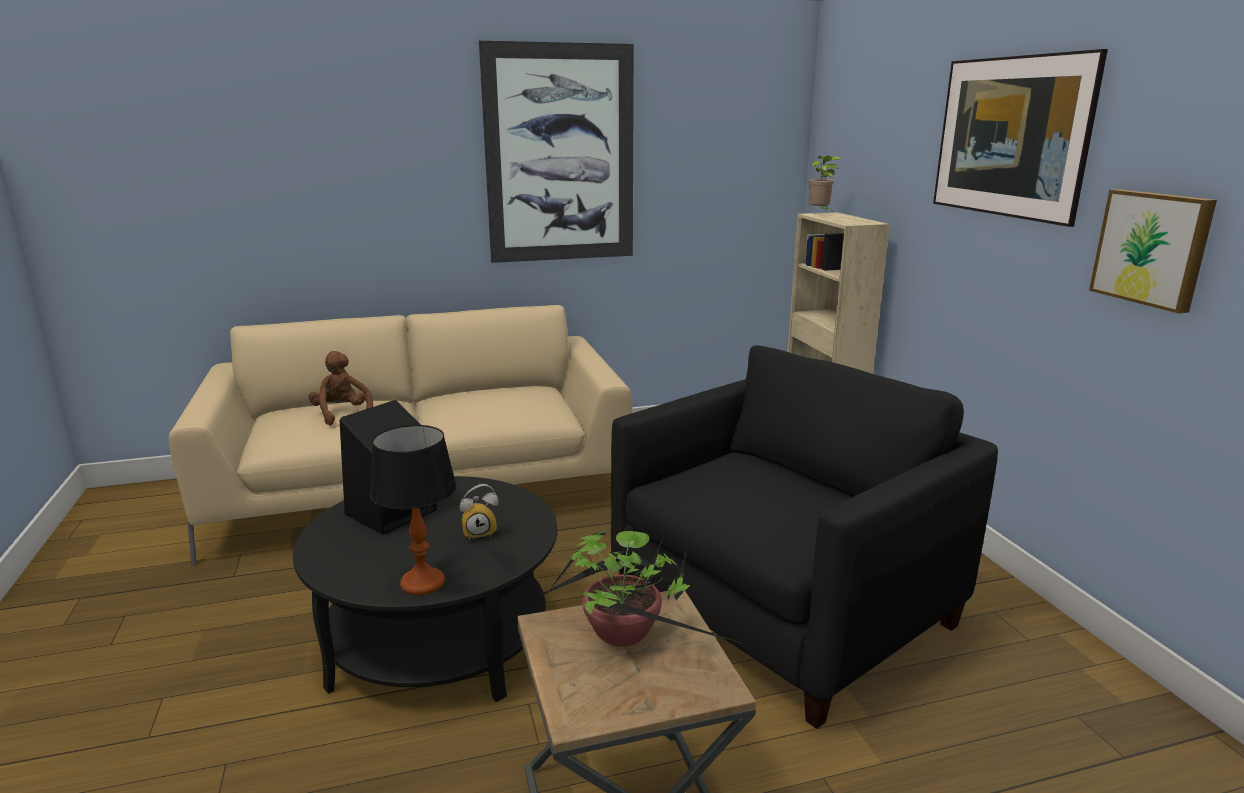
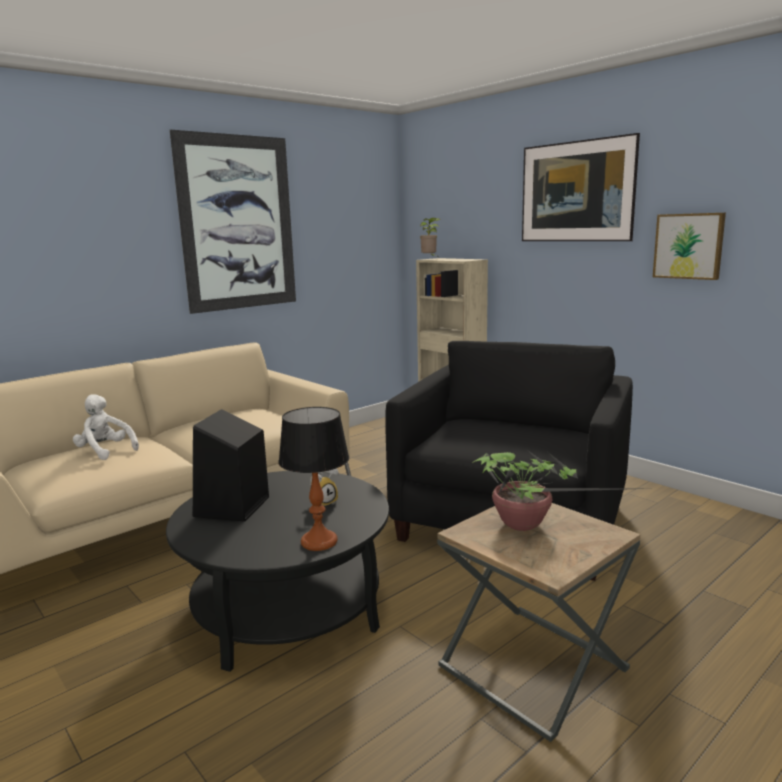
camera: 25 degrees left, 5 degrees down
(342, 414) = (105, 452): brown plush toy -> white plush toy

